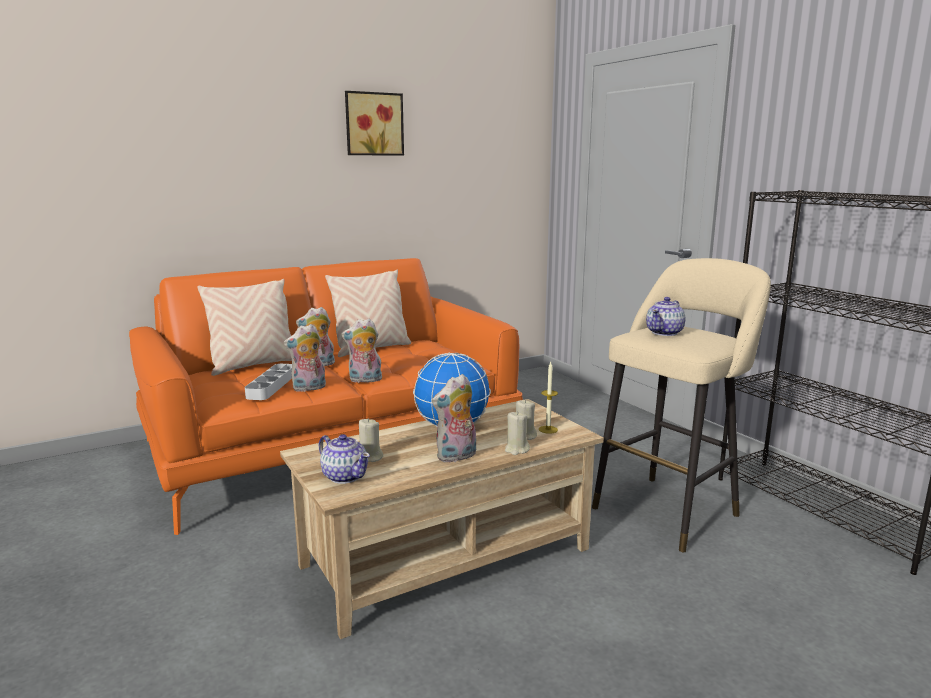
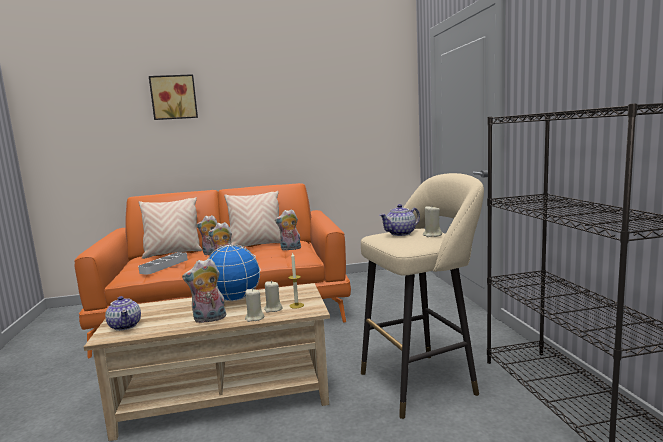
camera: 20 degrees right, 5 degrees down
(309, 388) = (184, 269): plush toy -> plush toy (290, 249)
(369, 458) = (156, 315): beige candle -> beige candle (432, 235)
(373, 124) = (274, 93): picture -> picture (174, 97)

